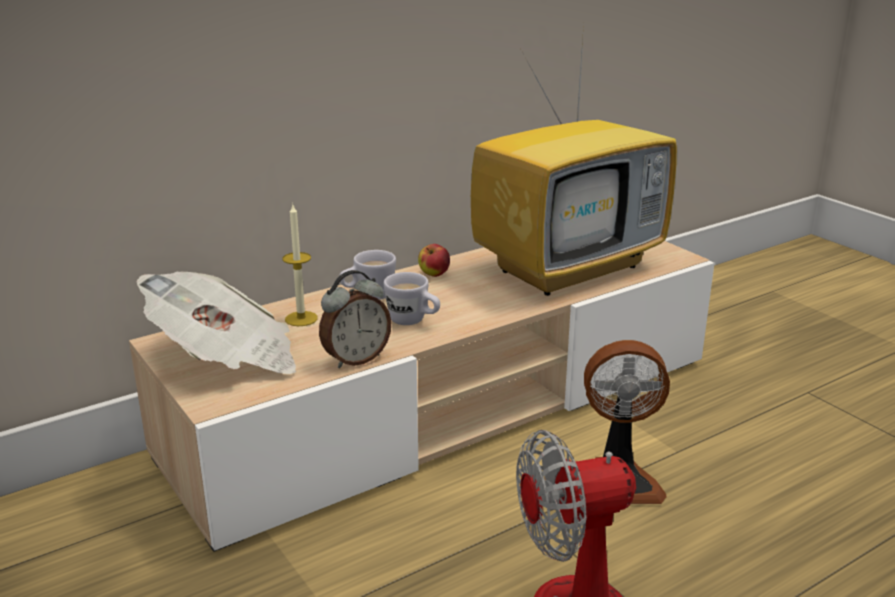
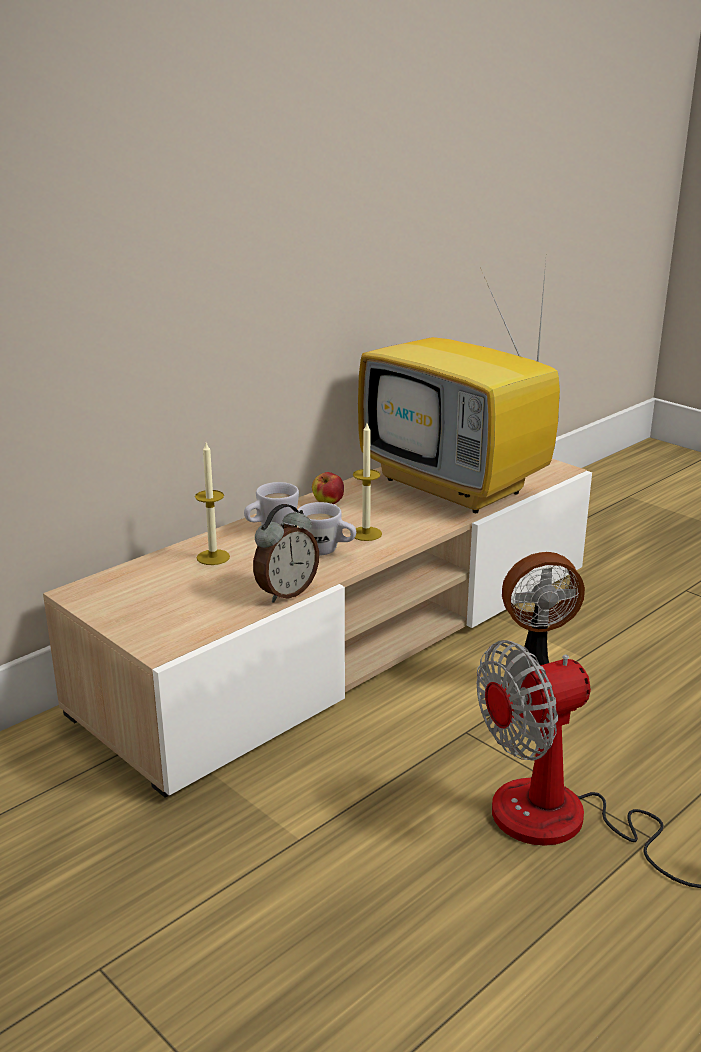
camera: 10 degrees left, 0 degrees up
(227, 359) = (155, 603): newspaper -> none
(459, 307) = (366, 534): none -> candle
(569, 267) = (457, 486): television -> television turned 90 degrees clockwise

